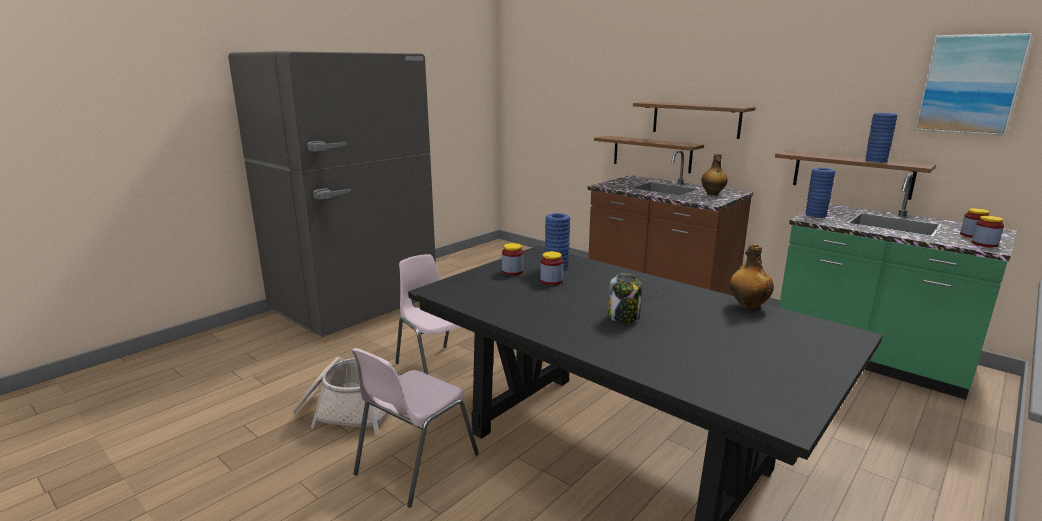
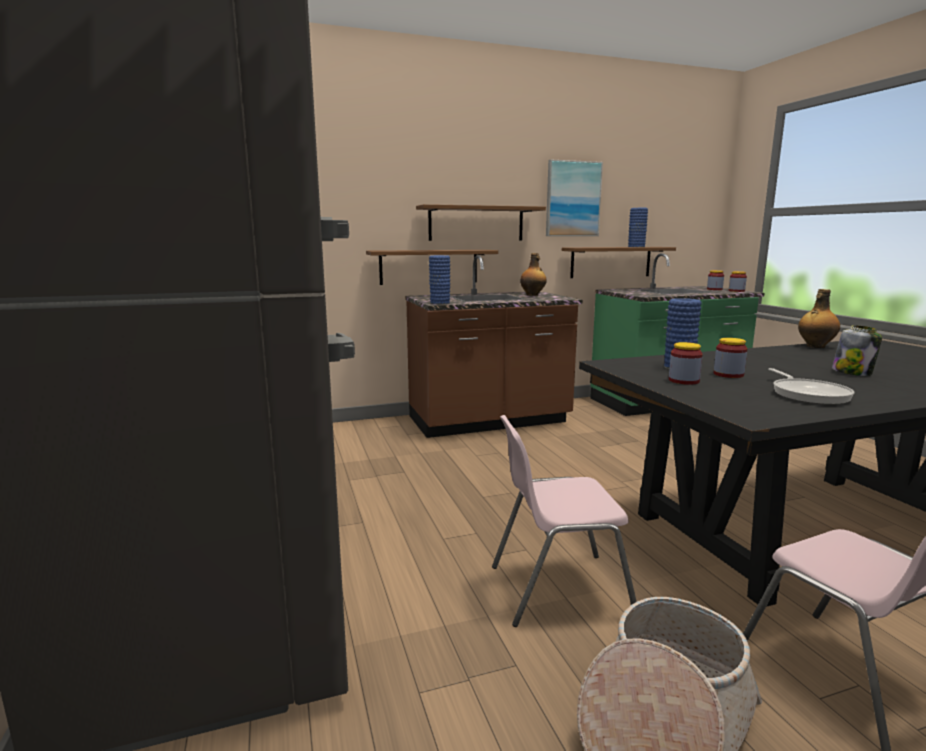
camera: 60 degrees left, 5 degrees down
(514, 302) = (808, 394): none -> frying pan
(815, 215) = (636, 293): blue vase -> blue vase (440, 303)
(970, 84) = (672, 186): picture -> picture (573, 199)

